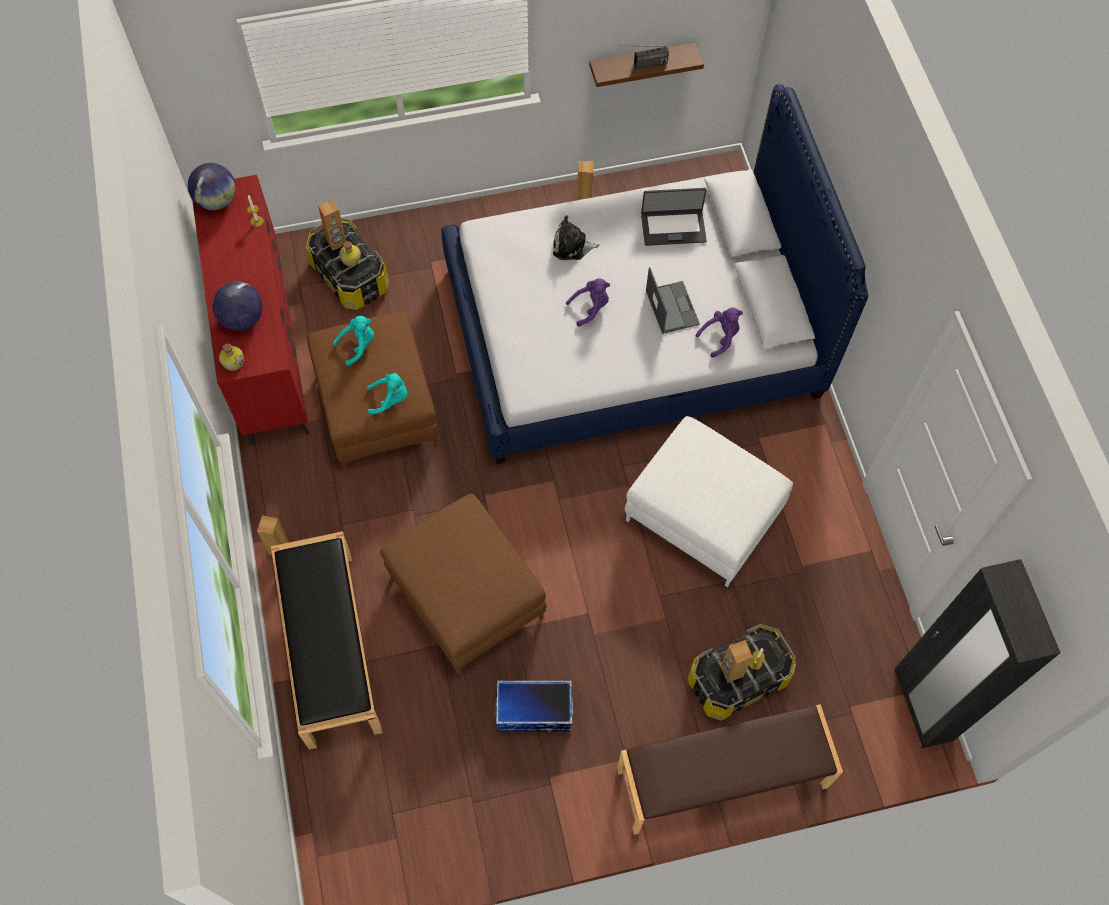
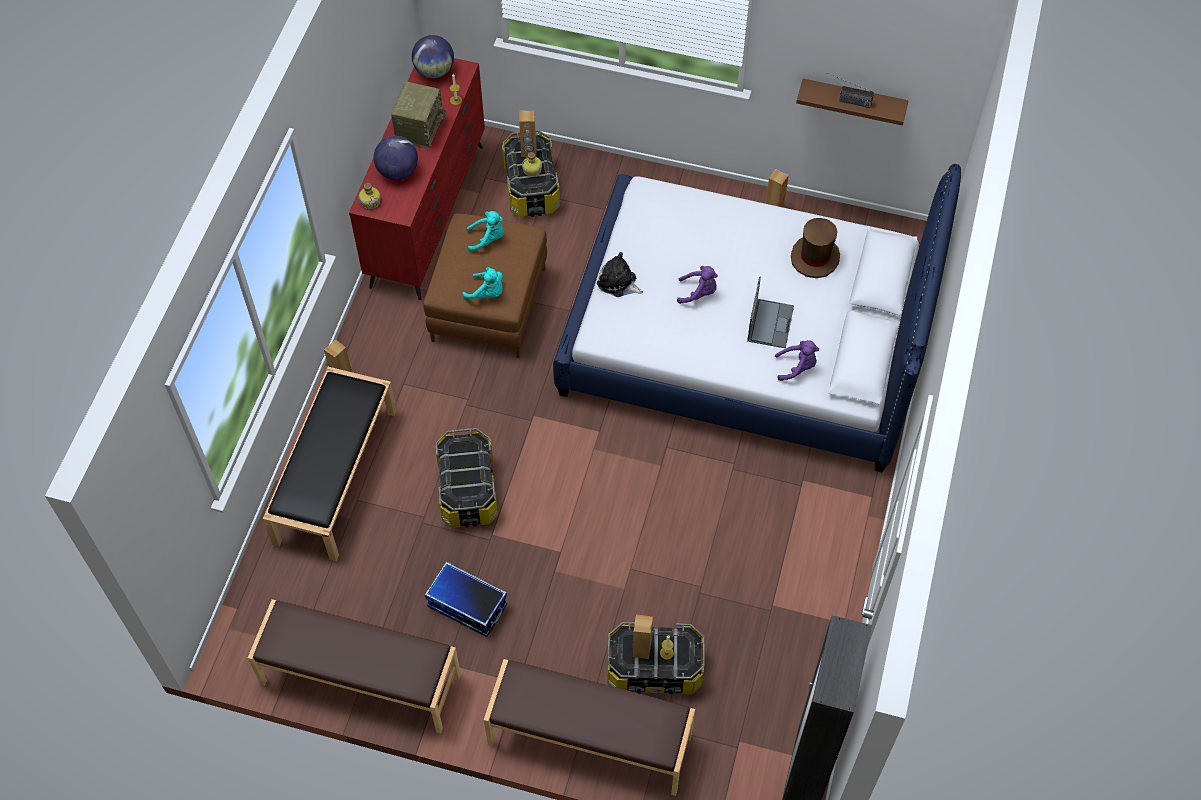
camera: 30 degrees right, 5 degrees down
(237, 265) = (419, 128): none -> radio
(467, 597) = (468, 490): brown ottoman -> storage box
(477, 839) = (360, 680): none -> brown bench
(572, 246) = (715, 235): plush toy -> plush toy (618, 283)
(673, 227) = (815, 257): laptop -> brown hat
(703, 516) = (710, 522): white ottoman -> none

